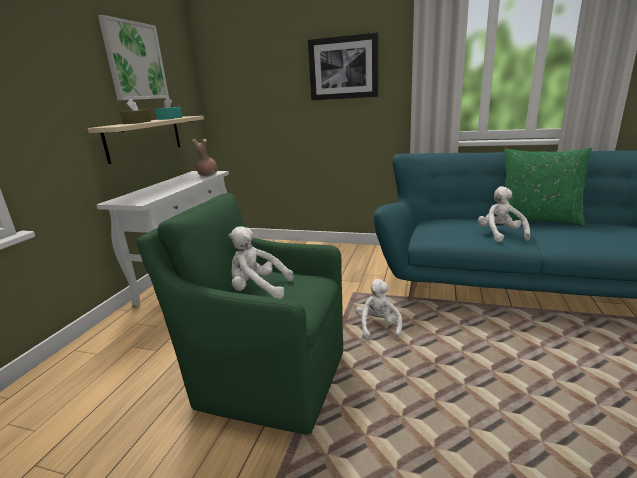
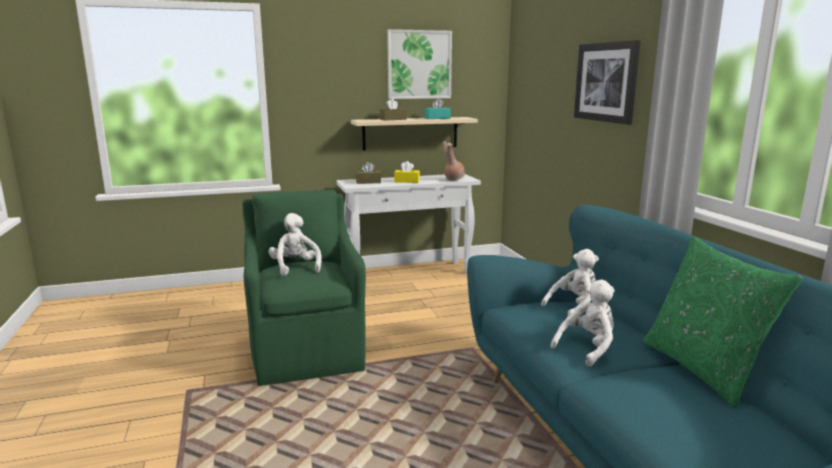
camera: 55 degrees right, 5 degrees down
(142, 196) = (368, 182): none -> brown tissue box
(174, 185) = (407, 181): none -> yellow tissue box
(378, 327) = (422, 377): white plush toy -> white plush toy (574, 308)

